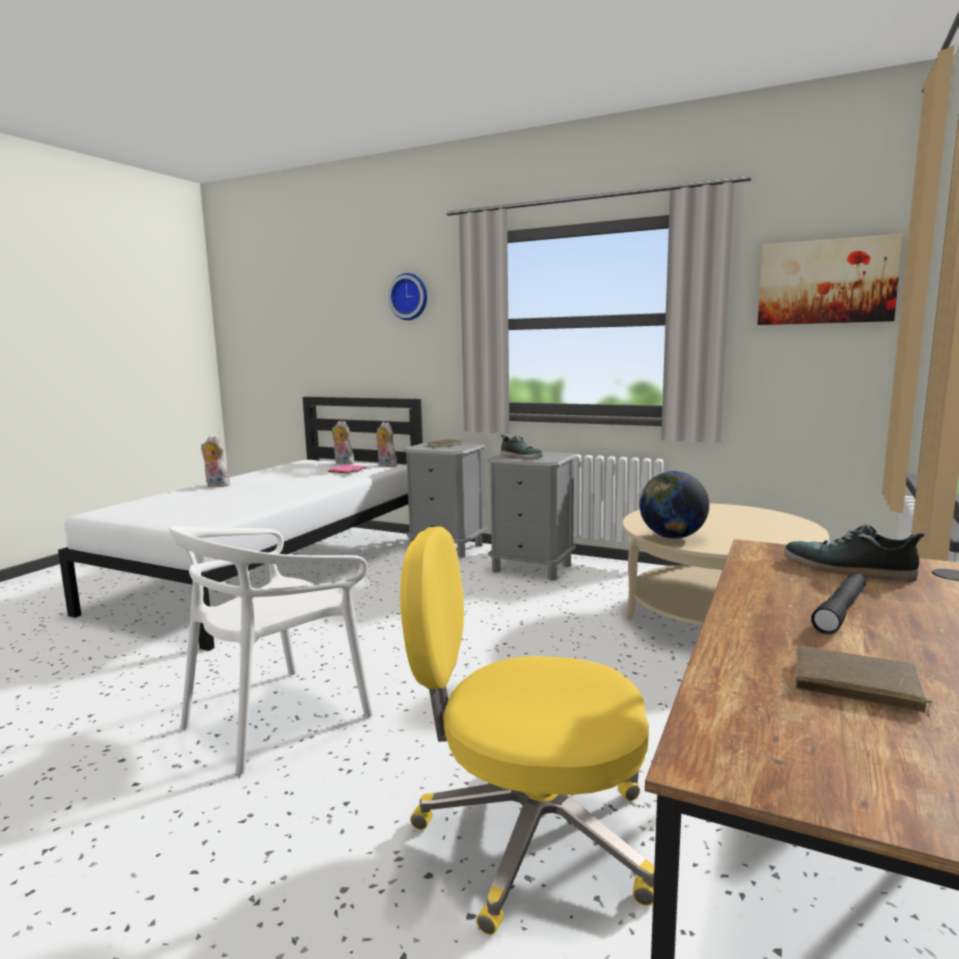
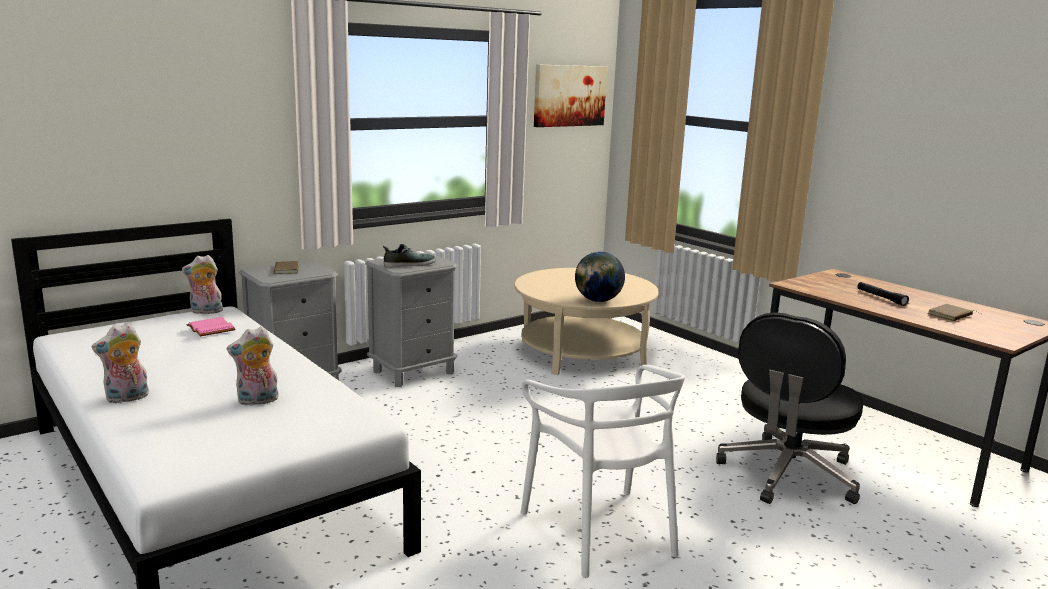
camera: 65 degrees left, 5 degrees up
(342, 463) = (139, 325): plush toy -> plush toy (257, 401)
(409, 297) = (203, 88): wall clock -> none
(530, 835) = (787, 474): yellow office chair -> black office chair
(848, 569) = (829, 283): shoe -> none

